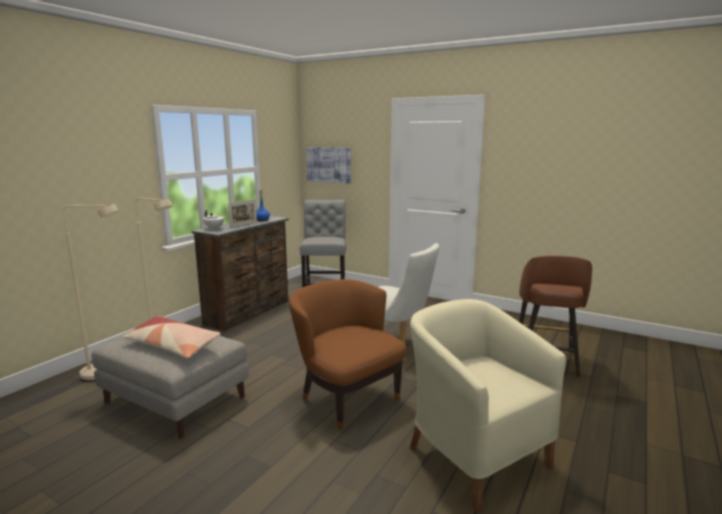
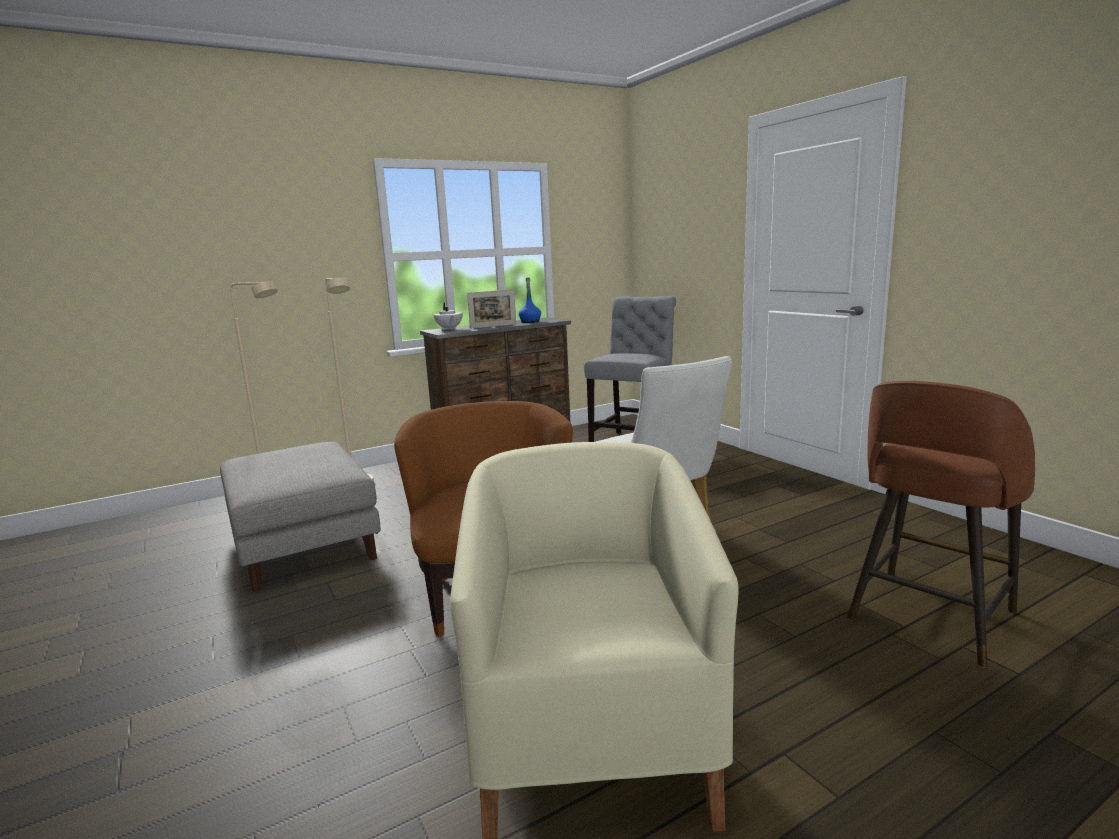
camera: 30 degrees right, 0 degrees up
(173, 346) = (285, 469): pillow -> none
(328, 164) = (664, 242): picture -> none

